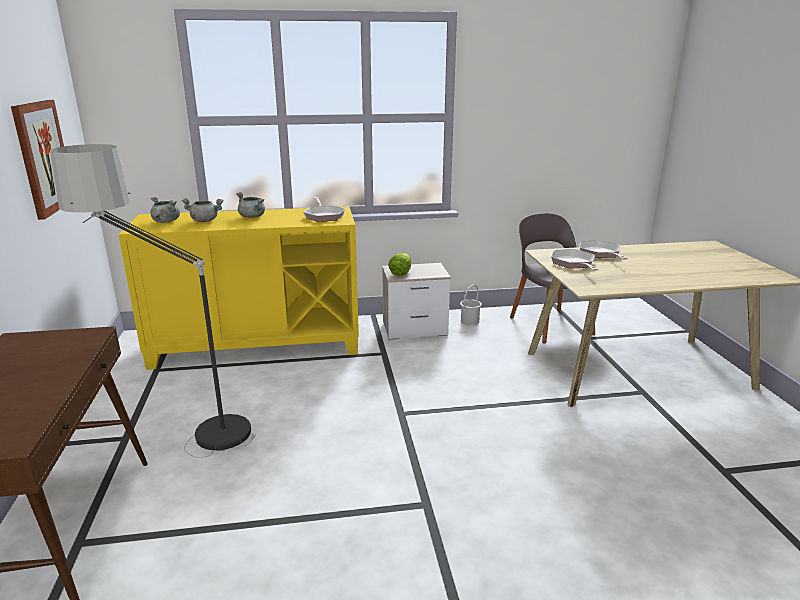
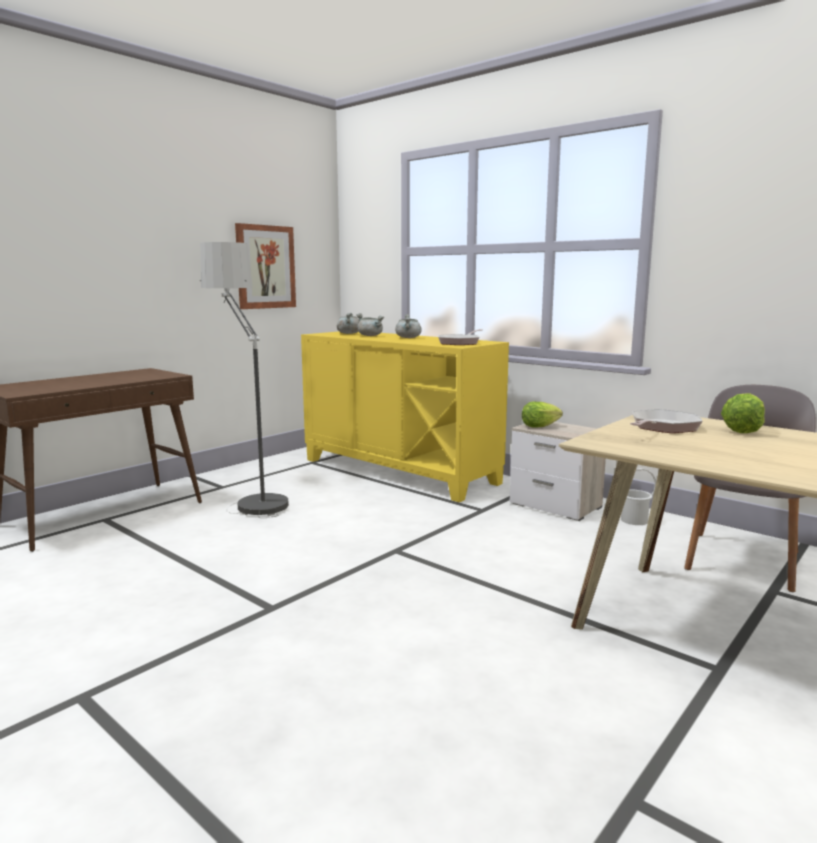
camera: 50 degrees right, 10 degrees down
(601, 254) = (742, 430): frying pan -> lettuce

